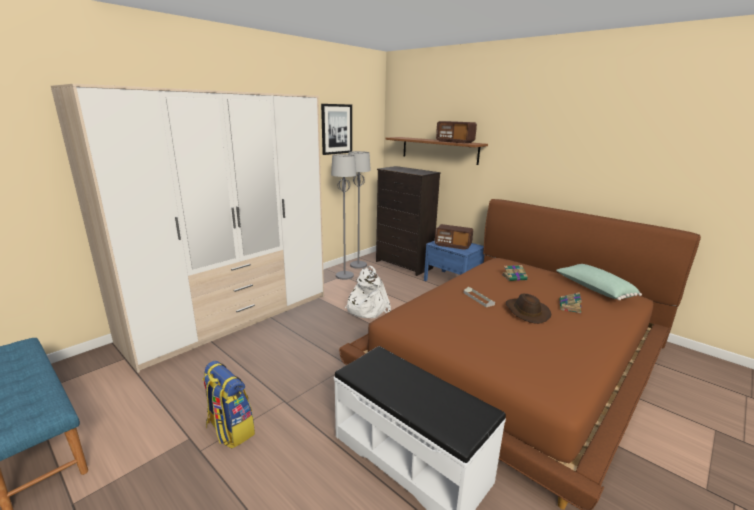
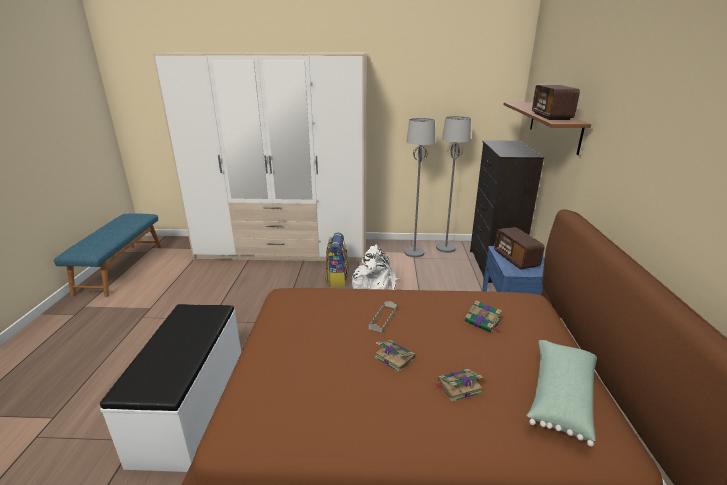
camera: 50 degrees right, 5 degrees up
(229, 430) = (166, 316): backpack -> backpack (337, 279)
(336, 129) = (441, 88): picture -> none
(526, 312) = (393, 357): brown hat -> book

